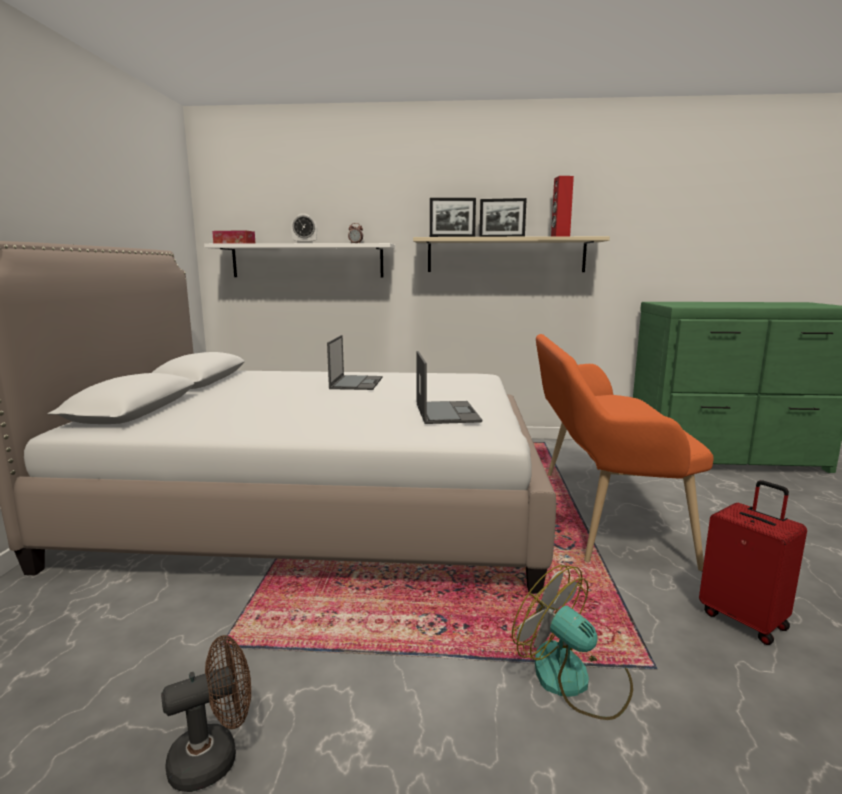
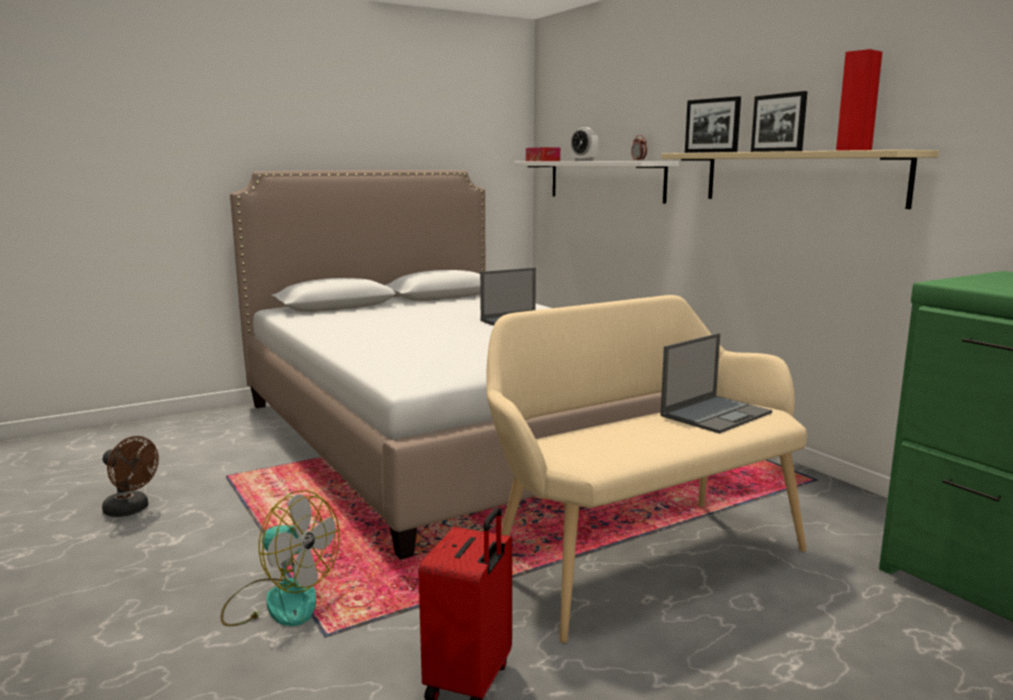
camera: 55 degrees right, 0 degrees up
(446, 412) = (452, 357): laptop -> laptop (716, 414)
(574, 680) = (279, 601): fan -> fan turned 105 degrees clockwise
(599, 512) = (639, 556): orange bench -> beige bench

